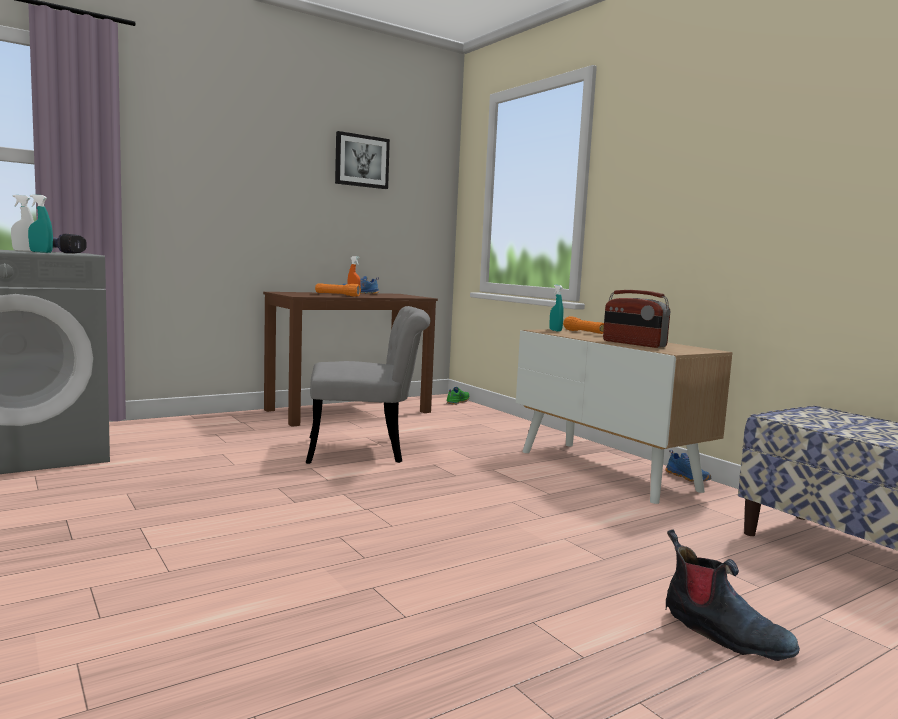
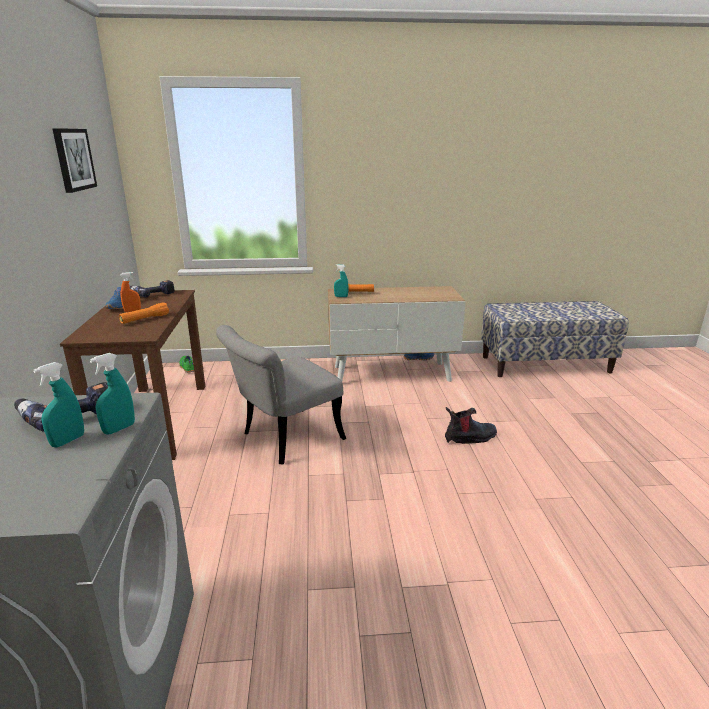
camera: 60 degrees left, 15 degrees up
(24, 251) = (68, 441): white spray bottle -> turquoise spray bottle
(367, 450) = (284, 439): grey chair -> grey chair turned 150 degrees counterclockwise
(403, 295) = (152, 294): none -> power drill
(633, 344) = (417, 296): radio -> none
(723, 634) = (596, 423): boot -> boot (470, 438)

